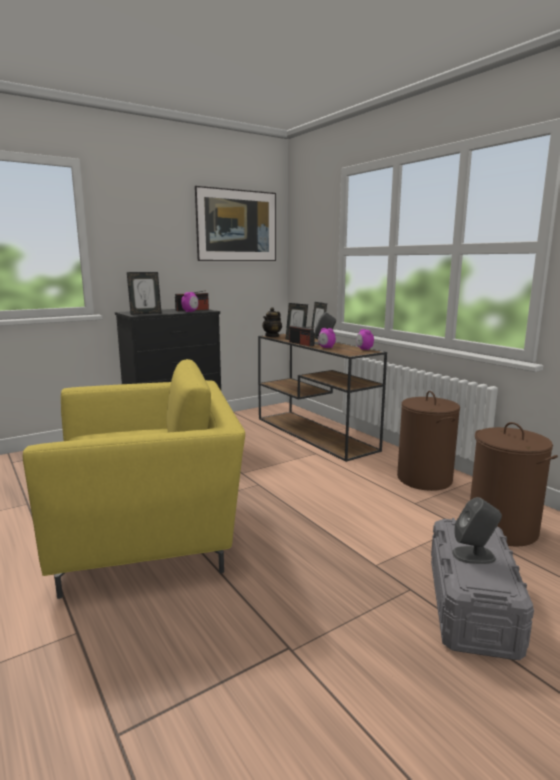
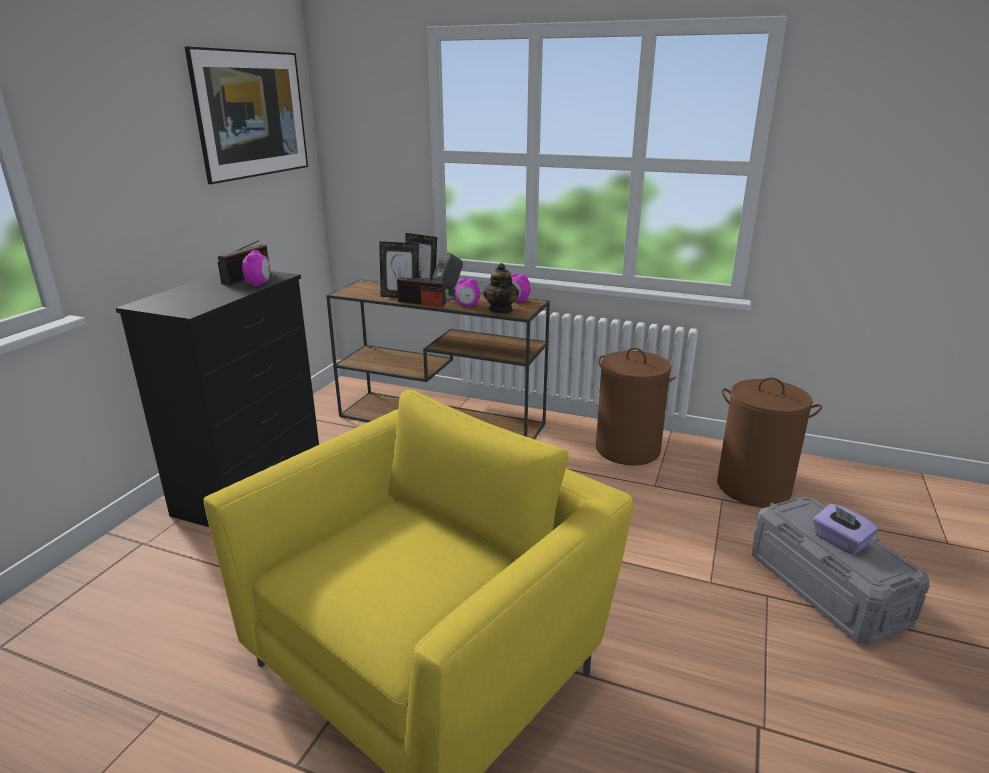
camera: 35 degrees left, 10 degrees up
(145, 313) = (194, 304): picture frame -> none
(272, 336) = (349, 292): teapot -> teapot (501, 310)
(474, 555) = (839, 541): grey speaker -> purple tissue box

